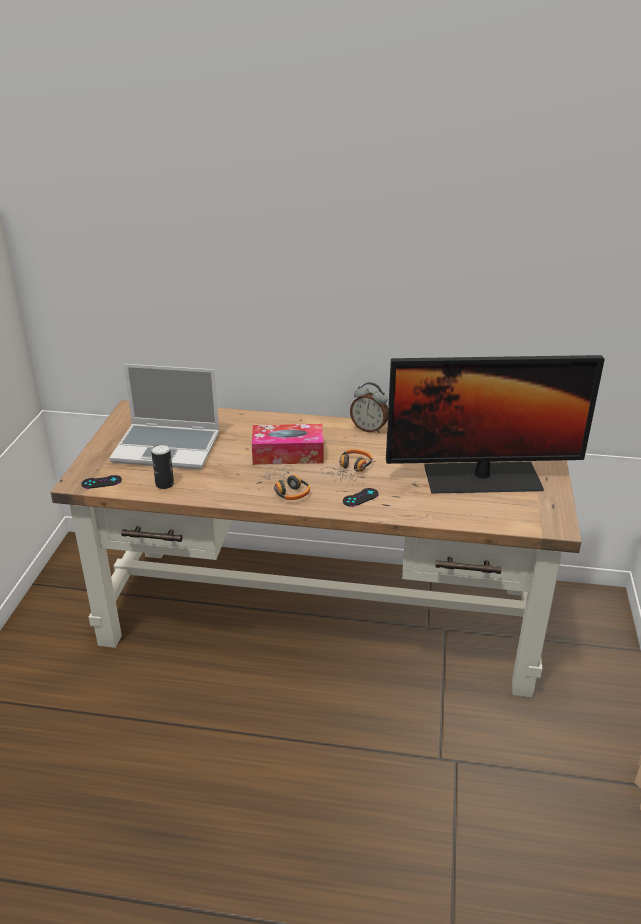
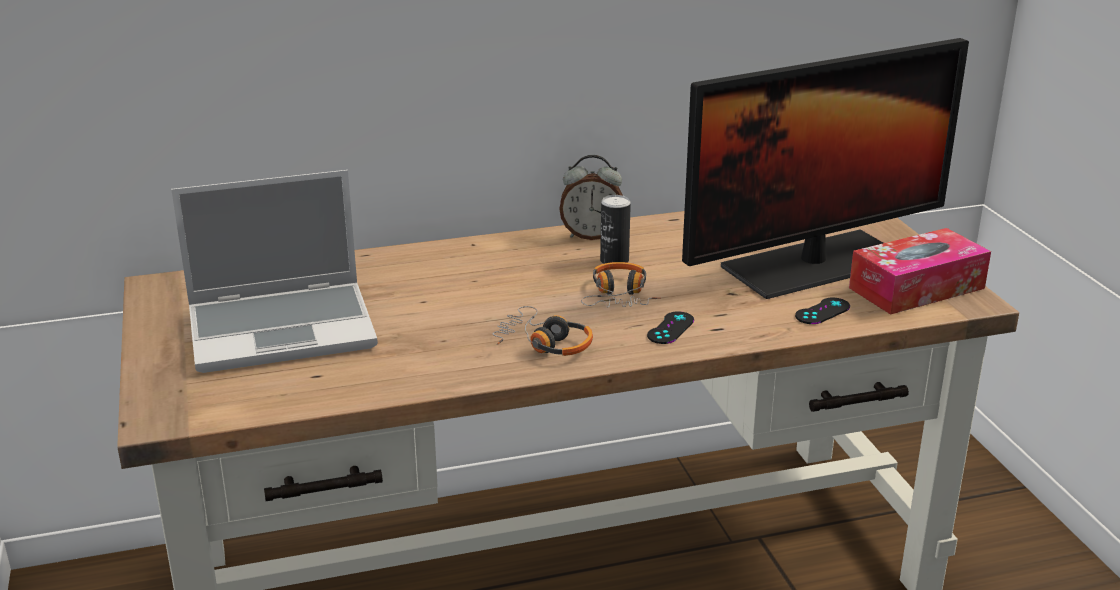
camera: 25 degrees left, 5 degrees down
(101, 482) = (207, 408): black game controller -> black game controller (822, 311)
(164, 484) = (330, 384): can -> can (614, 261)
(288, 454) = (499, 295): tissue box -> tissue box (916, 288)

